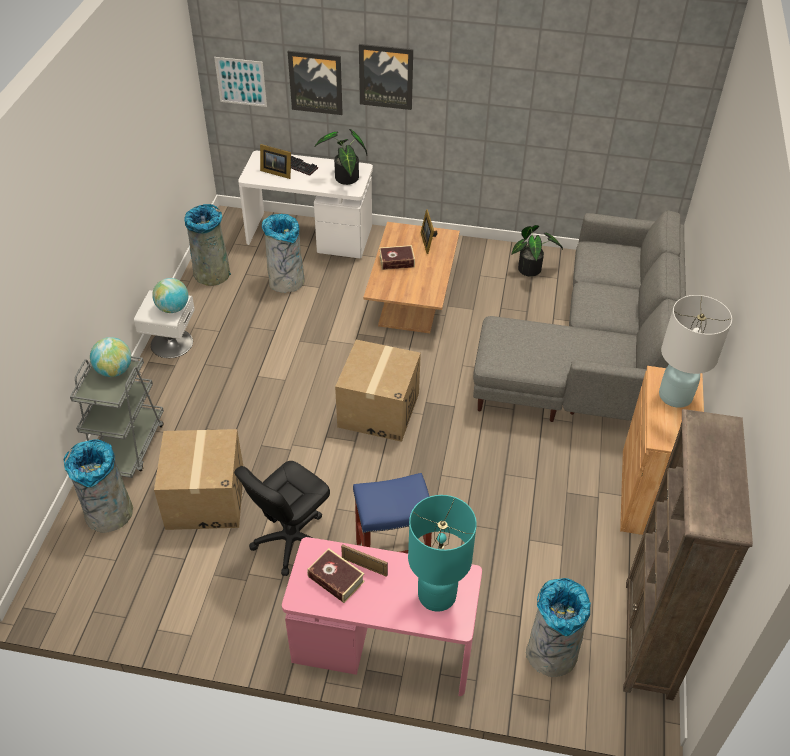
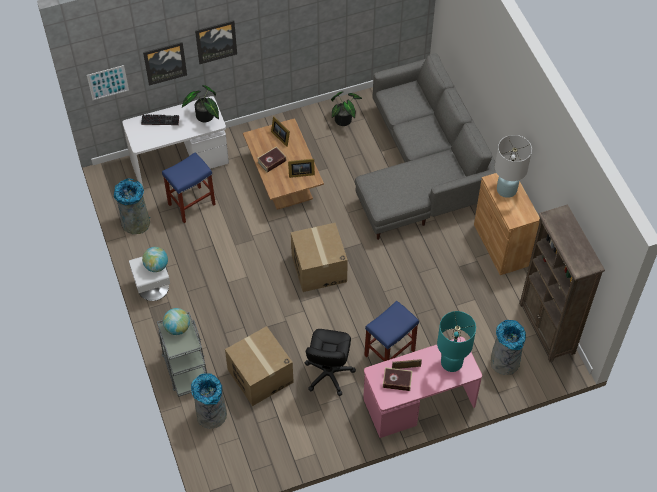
camera: 30 degrees left, 10 degrees up
(276, 172) = (153, 132): picture frame -> picture frame (300, 173)
(286, 281) = (191, 205): grey trash can -> blue stool

